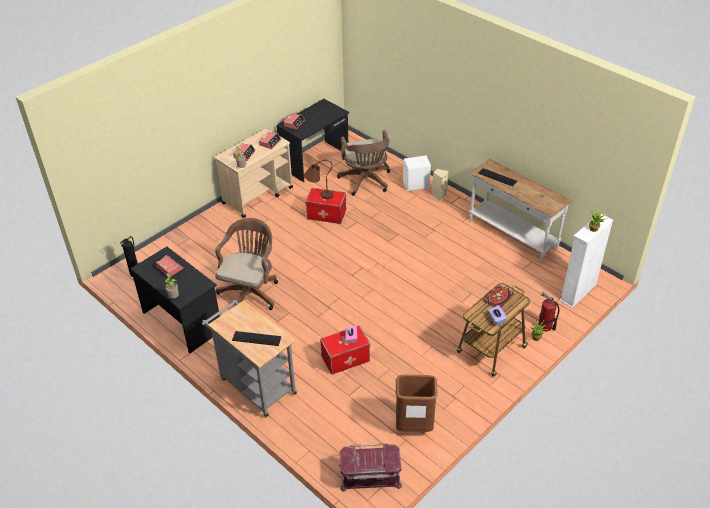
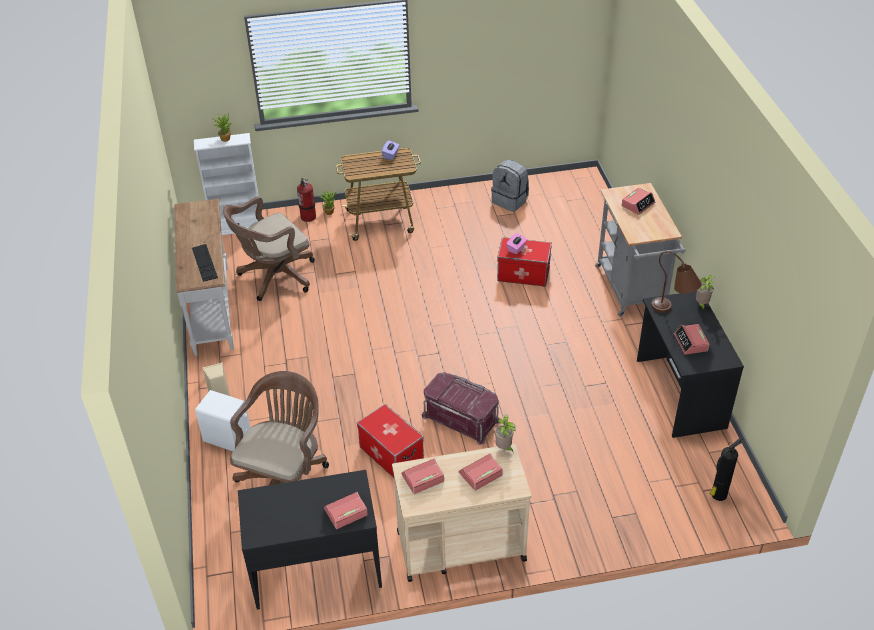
camera: 145 degrees left, 0 degrees up
(250, 292) = (575, 390): brown office chair -> brown office chair (274, 277)
(256, 338) = (638, 204): keyboard -> alarm clock
(318, 195) = (397, 436): brown table lamp -> brown table lamp (673, 311)
(370, 476) = (577, 187): red storage box -> red storage box (461, 417)
(414, 426) = (510, 201): brown trash can -> grey backpack
(498, 297) = (366, 169): book -> none

